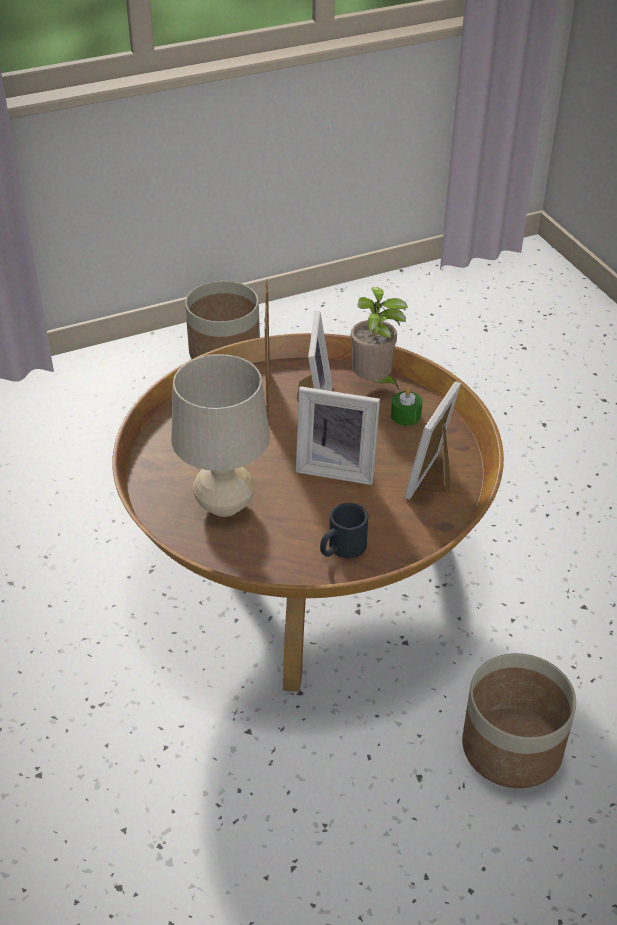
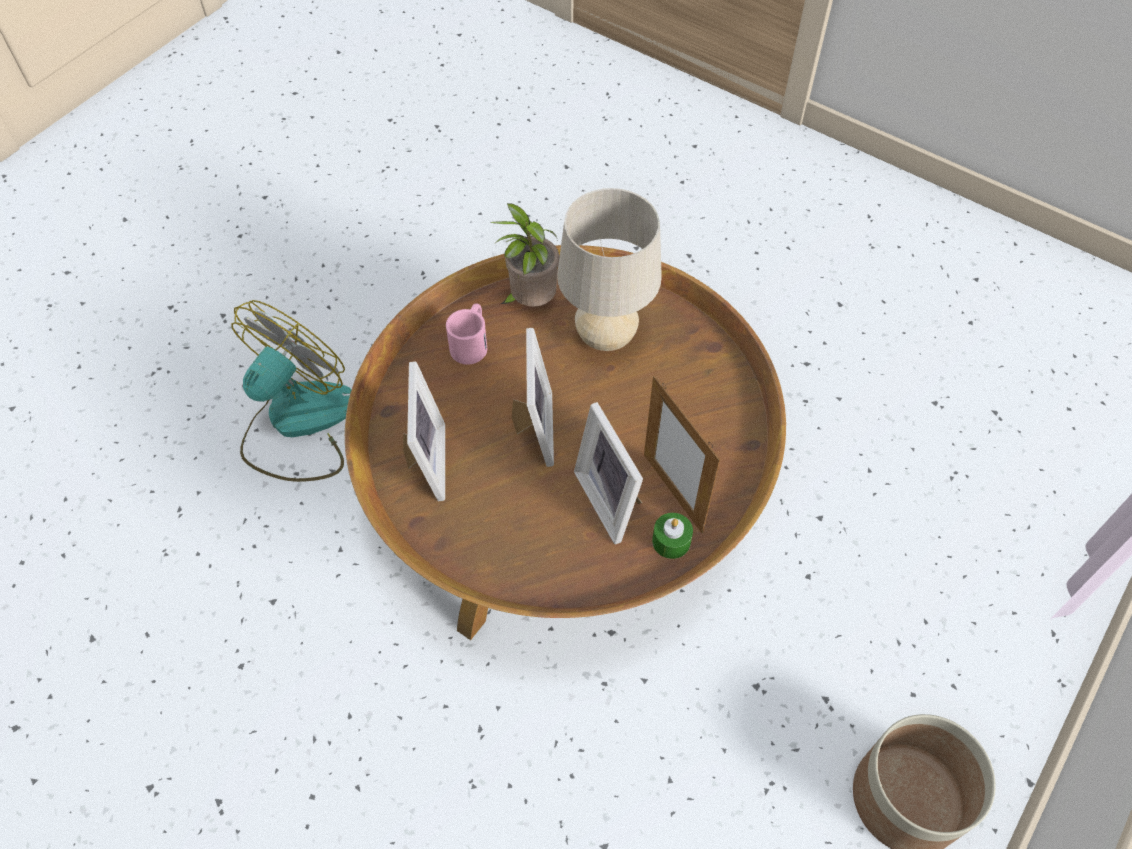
camera: 150 degrees right, 15 degrees up
(337, 467) = (532, 429): picture frame -> picture frame turned 105 degrees clockwise
(341, 549) = (471, 342): black mug -> pink mug
(374, 383) = (568, 574): potted plant -> potted plant (530, 302)
(406, 416) = (502, 538): green candle -> green candle (671, 541)
(512, 748) = (298, 424): planter -> fan

